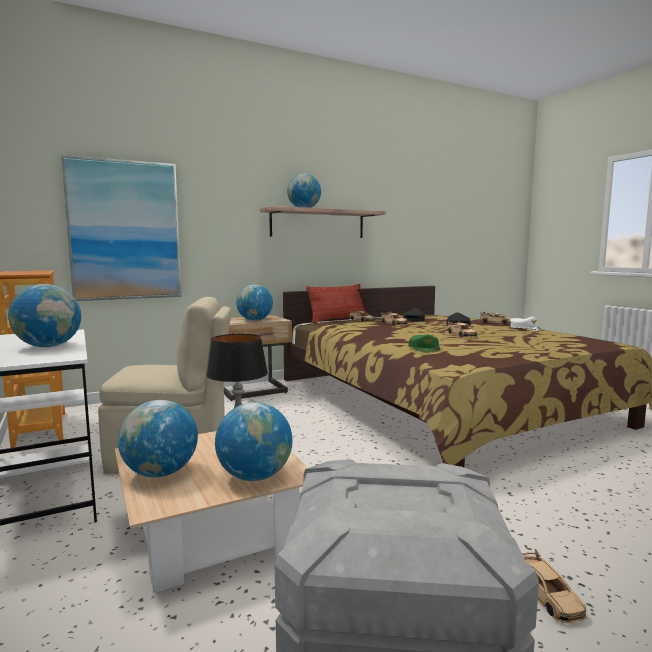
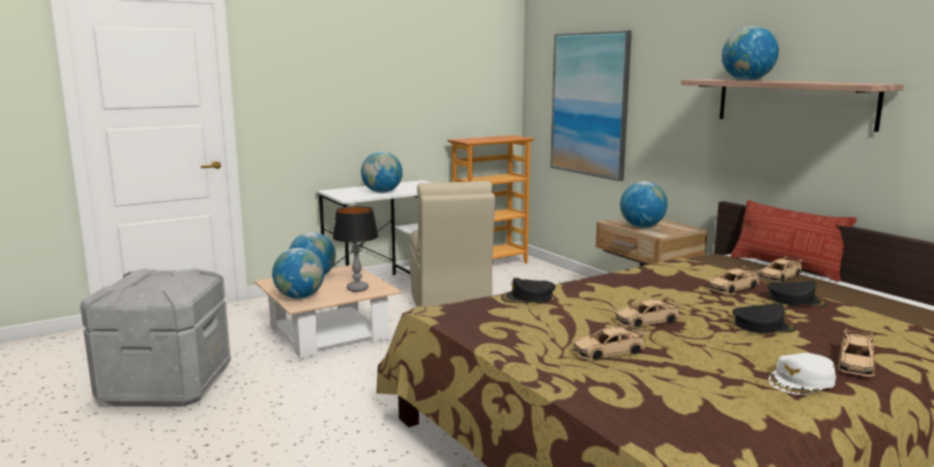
camera: 85 degrees right, 5 degrees up
(424, 348) = (528, 297): green cap -> black cap
(547, 595) = (213, 441): beige toy car -> beige toy car (609, 351)

